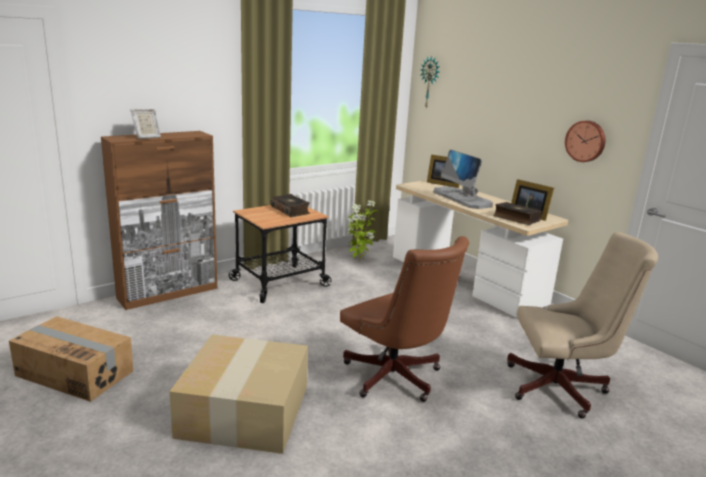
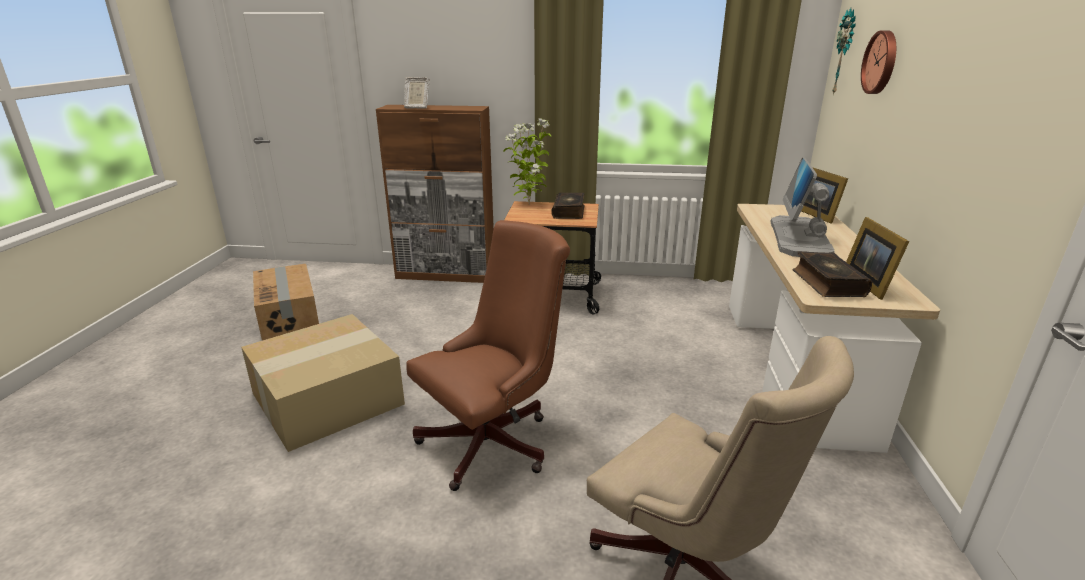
camera: 45 degrees right, 5 degrees up
(358, 261) = (677, 298): potted plant -> potted plant (529, 204)
(396, 379) = (494, 441): brown office chair -> brown office chair turned 135 degrees counterclockwise
(586, 141) = (998, 156): wall clock -> wall clock (881, 62)

